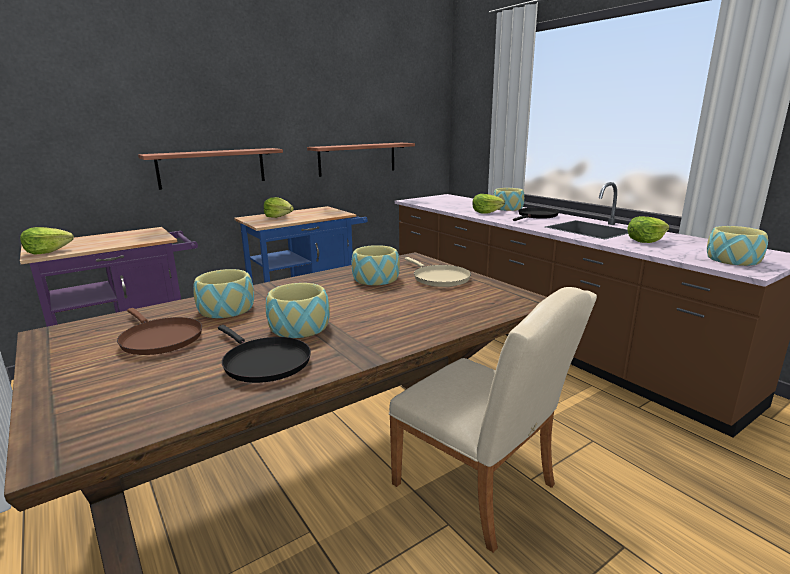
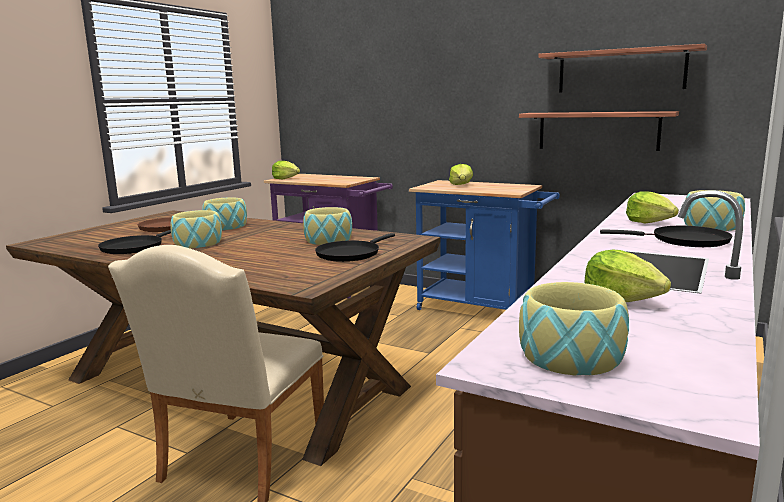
camera: 65 degrees right, 5 degrees down
(212, 168) = (428, 129): shelf -> shelf (621, 70)
(439, 278) = (350, 254): beige frying pan -> black frying pan

